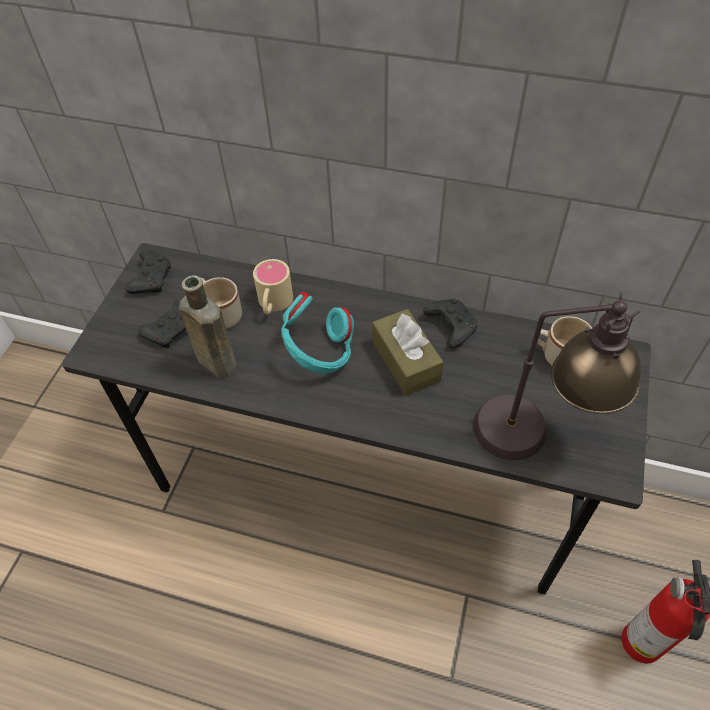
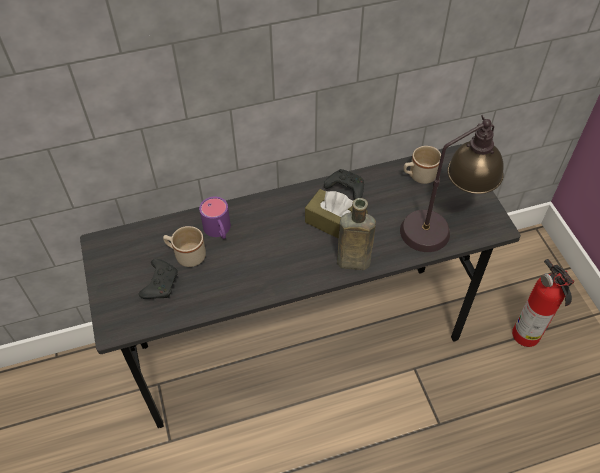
camera: 35 degrees left, 0 degrees up
(151, 278) = (112, 257): black game controller -> none
(215, 362) = (211, 289): brown bottle -> brown bottle (351, 262)
(273, 304) = (219, 231): beige mug -> purple mug
(319, 353) = (276, 246): turquoise headphones -> none

